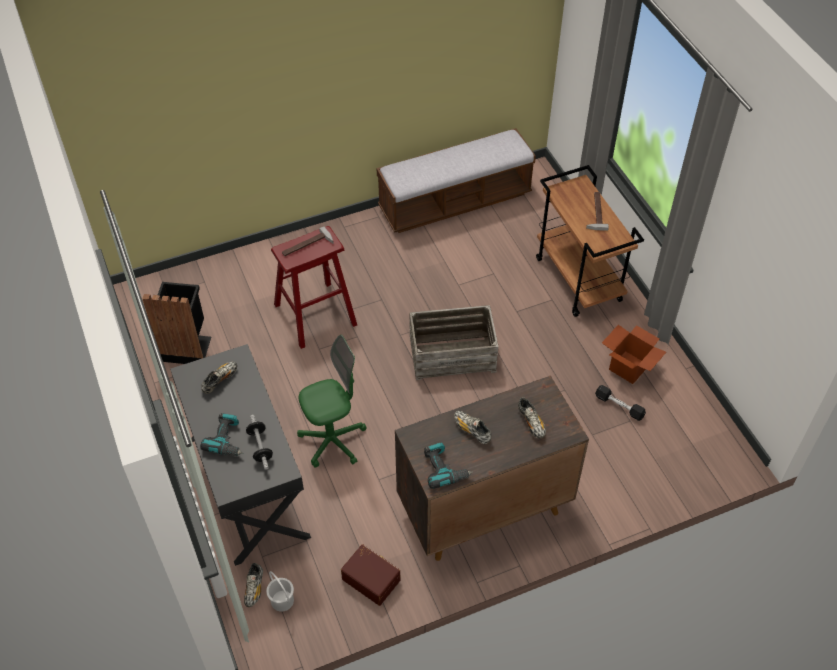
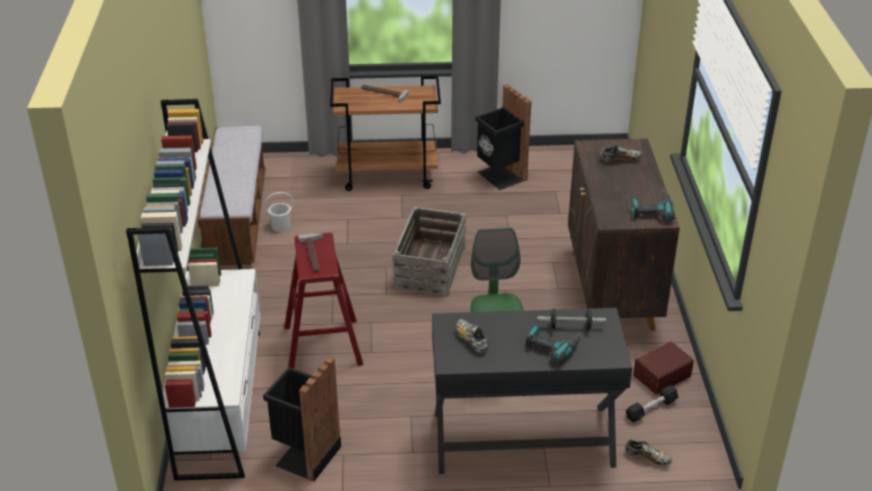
camera: 70 degrees left, 15 degrees down
(228, 276) = (220, 401): none -> white bookcase
(282, 601) = (667, 440): white bucket -> white bucket (281, 226)
(472, 430) = (616, 189): shoe -> none
(619, 406) = (537, 192): black dumbbell -> black dumbbell (651, 409)
(629, 367) = (500, 176): cardboard box -> black trash can

